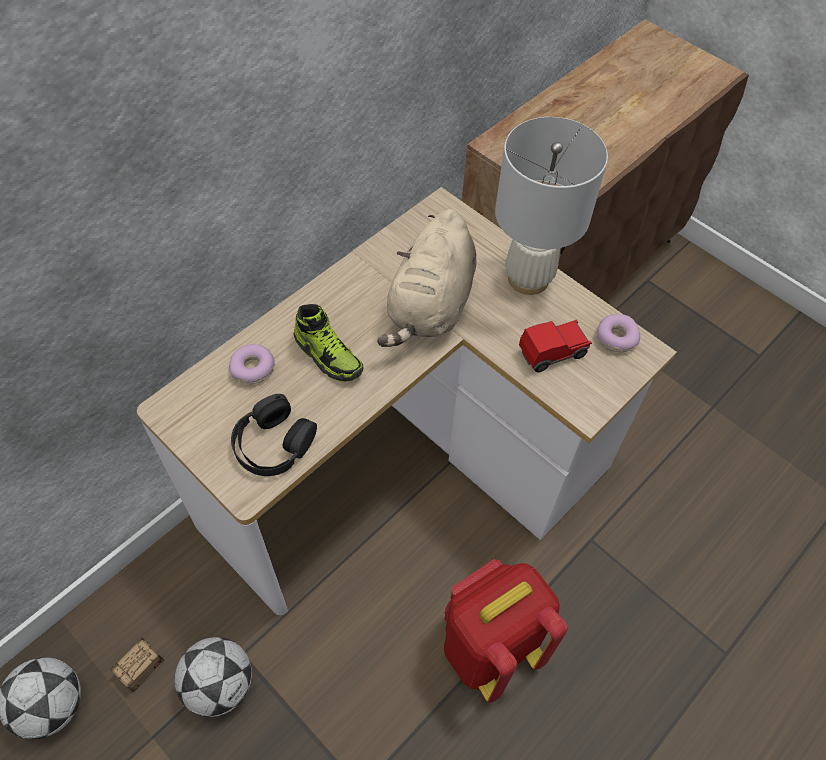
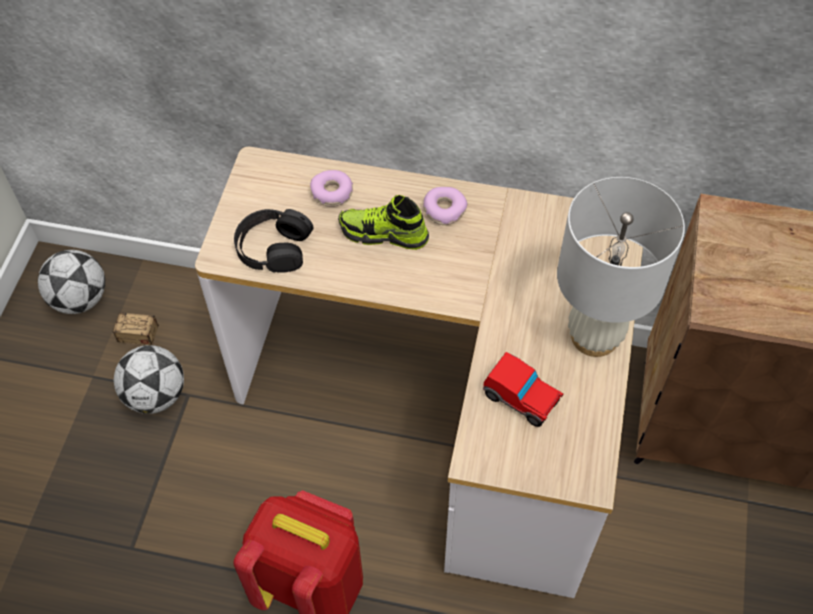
camera: 60 degrees right, 0 degrees up
(328, 355) = (383, 234): shoe -> shoe turned 90 degrees clockwise
(430, 306) = (495, 277): beige plush toy -> none
(616, 338) = (584, 445): donut -> donut (444, 210)

